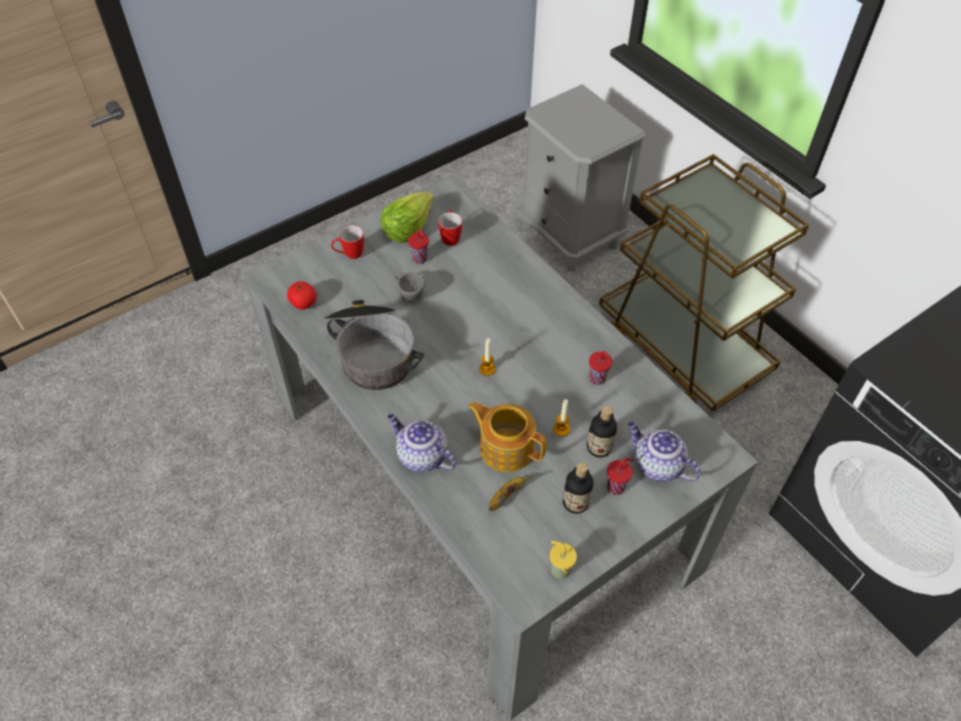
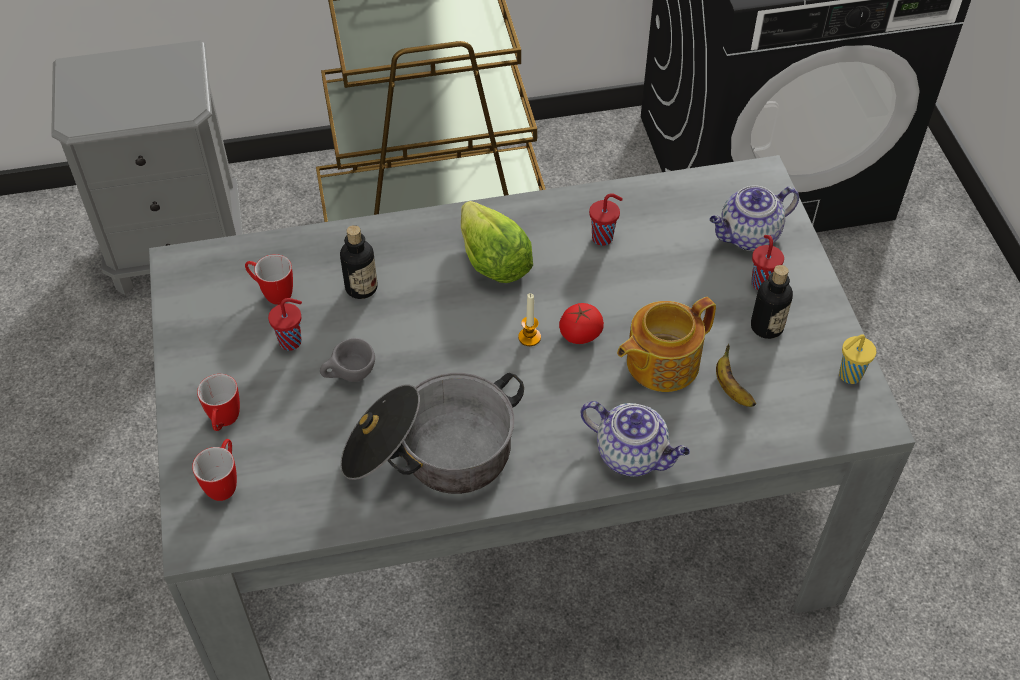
camera: 65 degrees left, 0 degrees up
(303, 303) = (283, 511): tomato -> tomato (580, 334)
(310, 272) = (225, 482): none -> mug
(407, 228) = (218, 335): lettuce -> lettuce (492, 261)
(421, 456) = (632, 455): teapot -> teapot turned 120 degrees counterclockwise
(561, 429) = (658, 299): candle -> none
(599, 447) = (701, 276): bottle -> bottle (361, 287)

